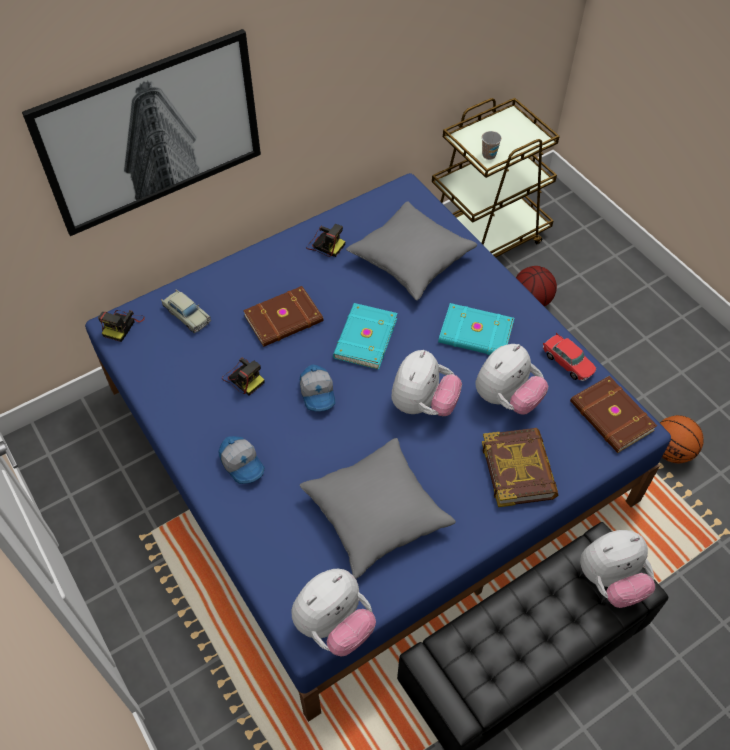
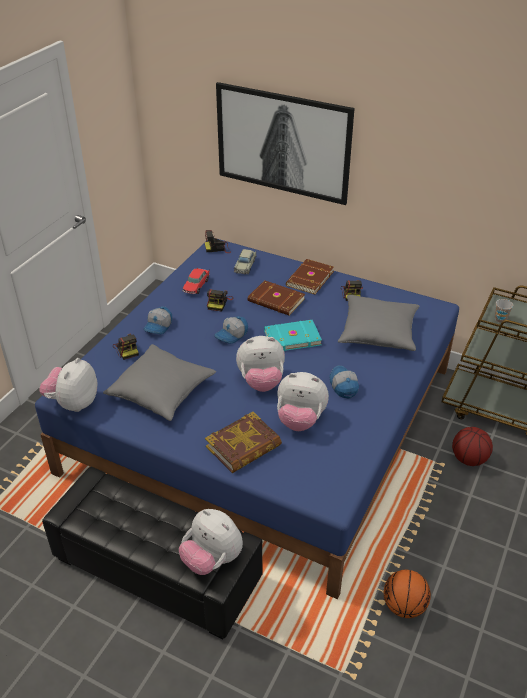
camera: 60 degrees right, 15 degrees down
(264, 519) = (127, 349): none -> camera
(334, 624) = (73, 403): plush toy -> plush toy turned 90 degrees clockwise
(476, 334) = (343, 386): turquoise book -> cap
(567, 362) = (361, 442): toy car -> toy car (196, 286)
(610, 417) = (331, 482): brown book -> brown book (309, 278)

